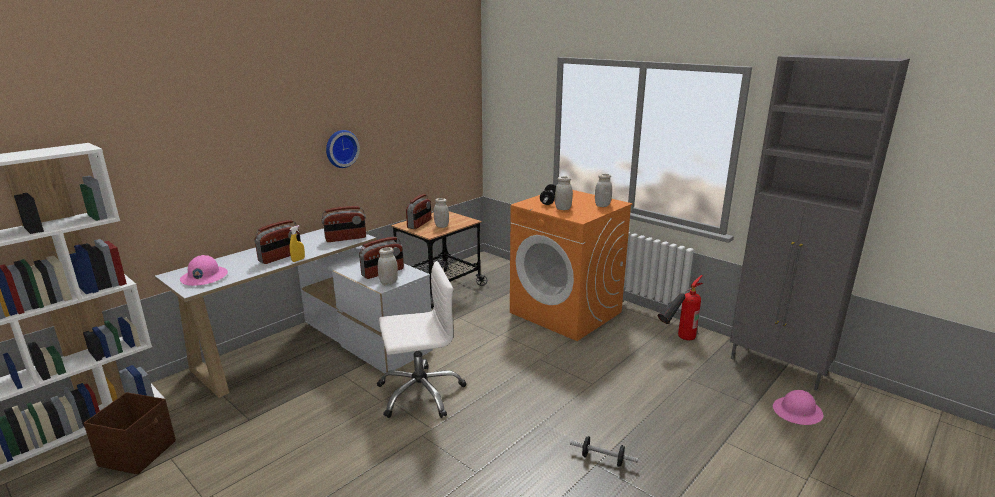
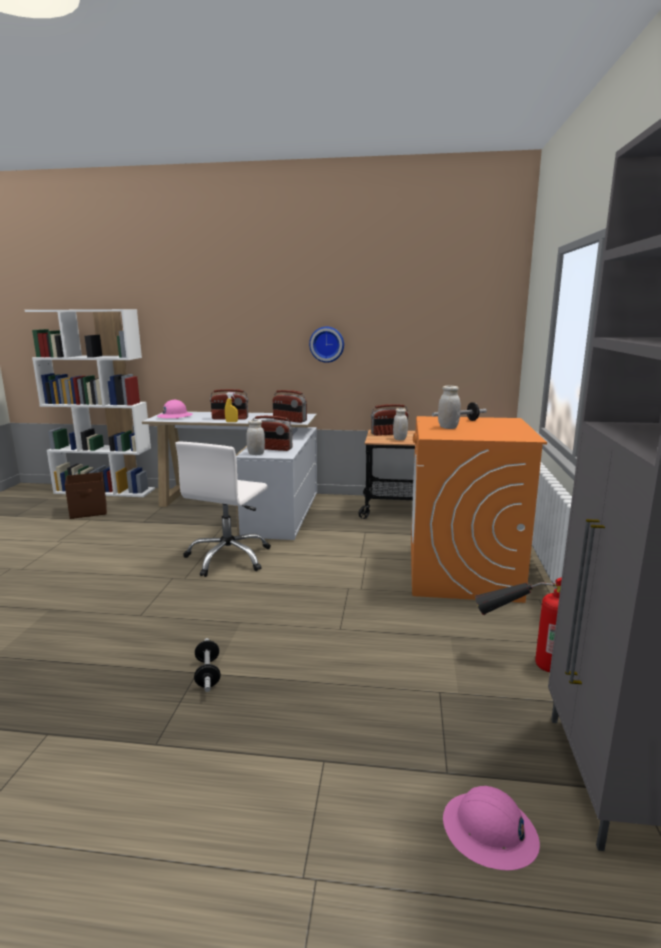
camera: 55 degrees right, 5 degrees down
(420, 393) = (228, 558): white office chair -> white office chair turned 75 degrees clockwise
(602, 205) = (500, 435): white jar -> none

